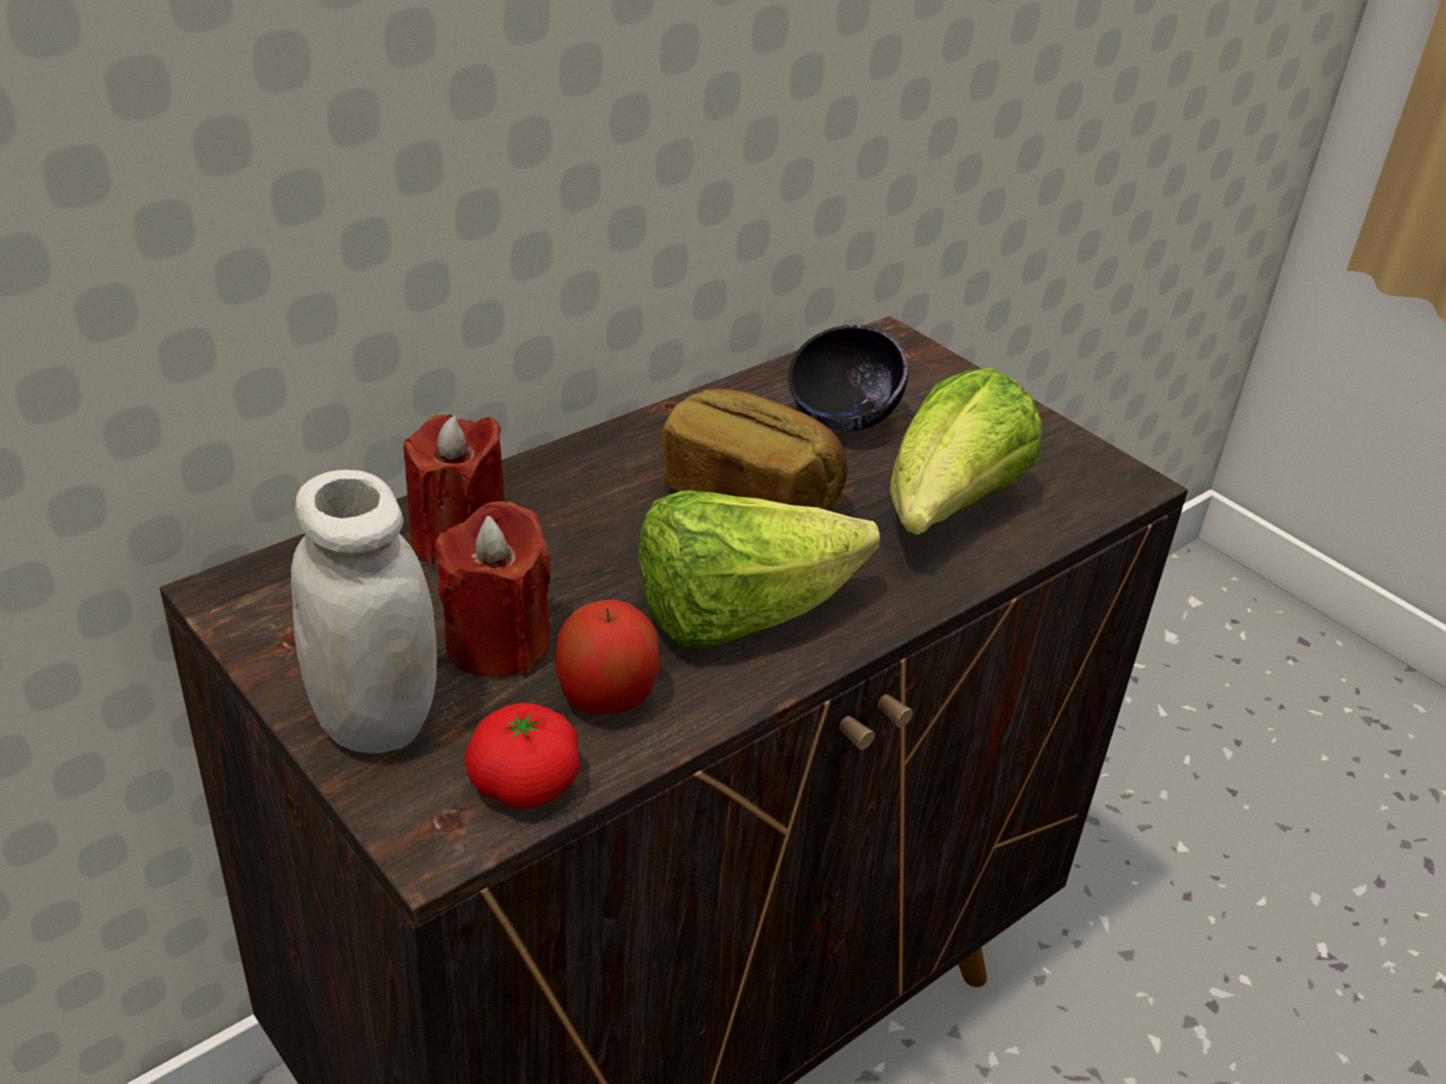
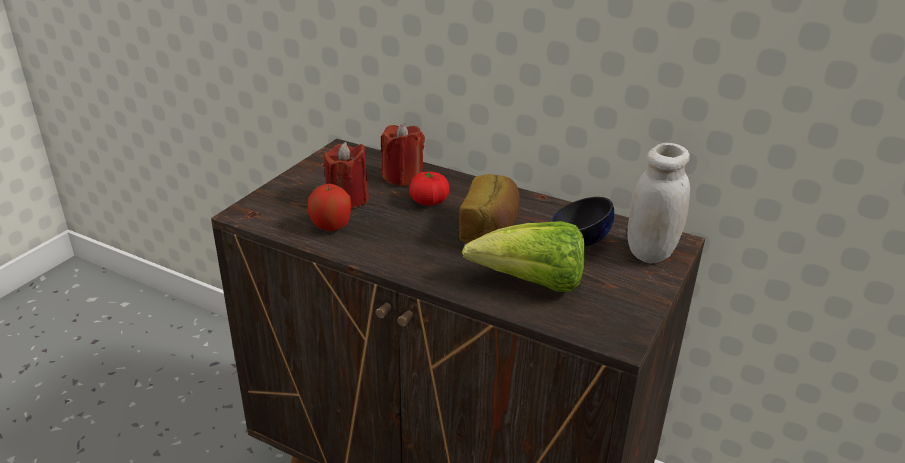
camera: 70 degrees right, 5 degrees down
(374, 719) = (293, 188): white jar -> white jar (651, 252)
(524, 784) = (276, 222): tomato -> tomato (429, 201)
(739, 616) = (402, 244): lettuce -> none

